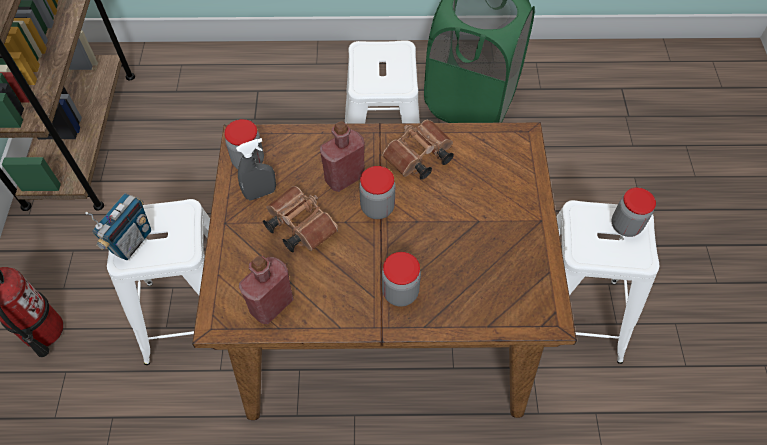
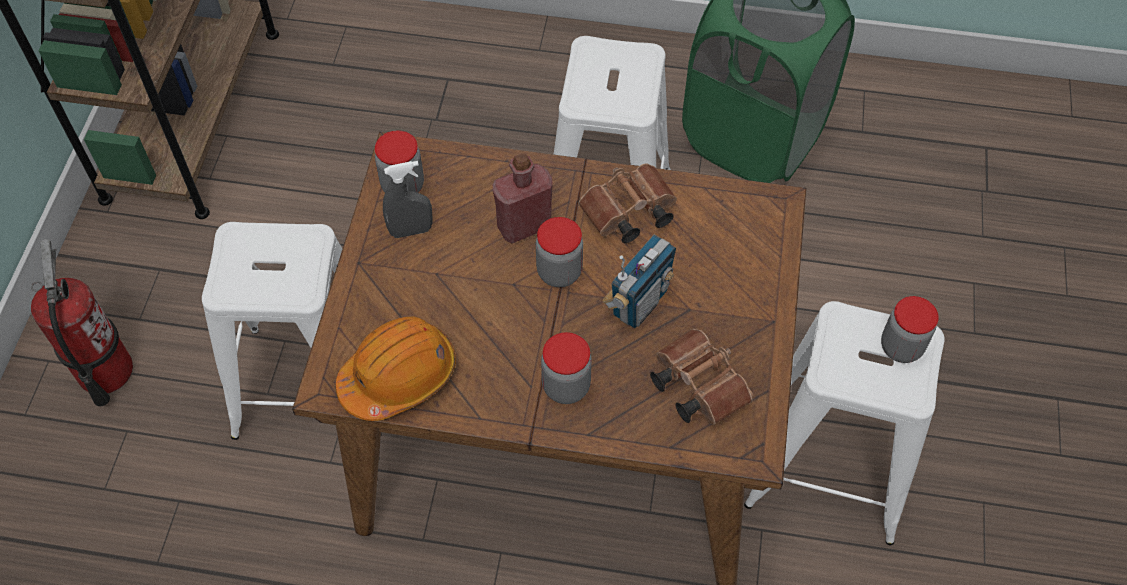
camera: 10 degrees right, 0 degrees up
(131, 242) = (237, 269): radio -> radio (639, 303)
(271, 305) = (399, 376): red bottle -> orange hard hat
(298, 226) = (452, 280): brown binoculars -> brown binoculars (695, 385)

